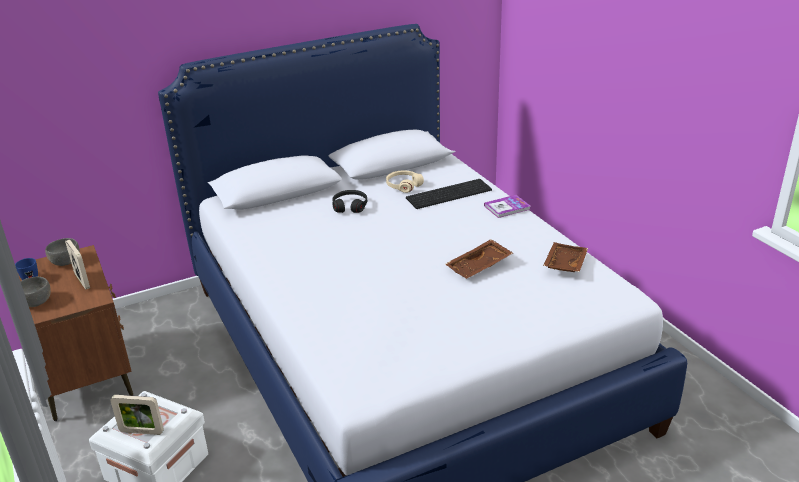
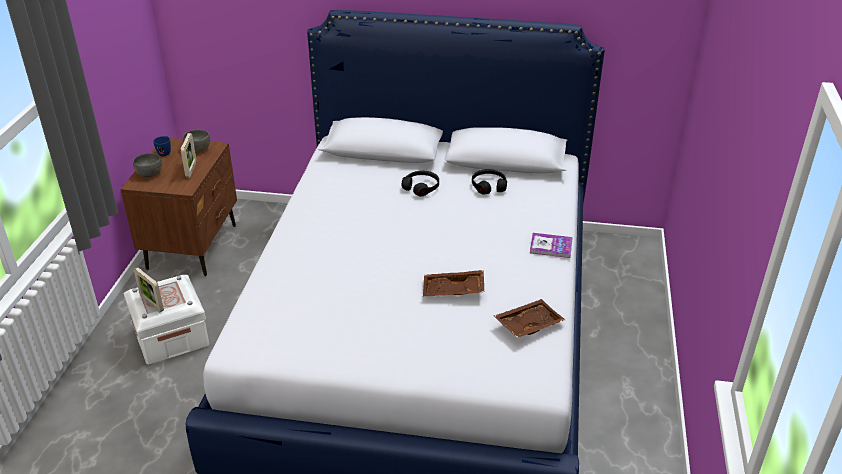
camera: 35 degrees right, 5 degrees up
(403, 185) = (488, 186): beige headphones -> black headphones
(449, 193) = (517, 210): keyboard -> none

